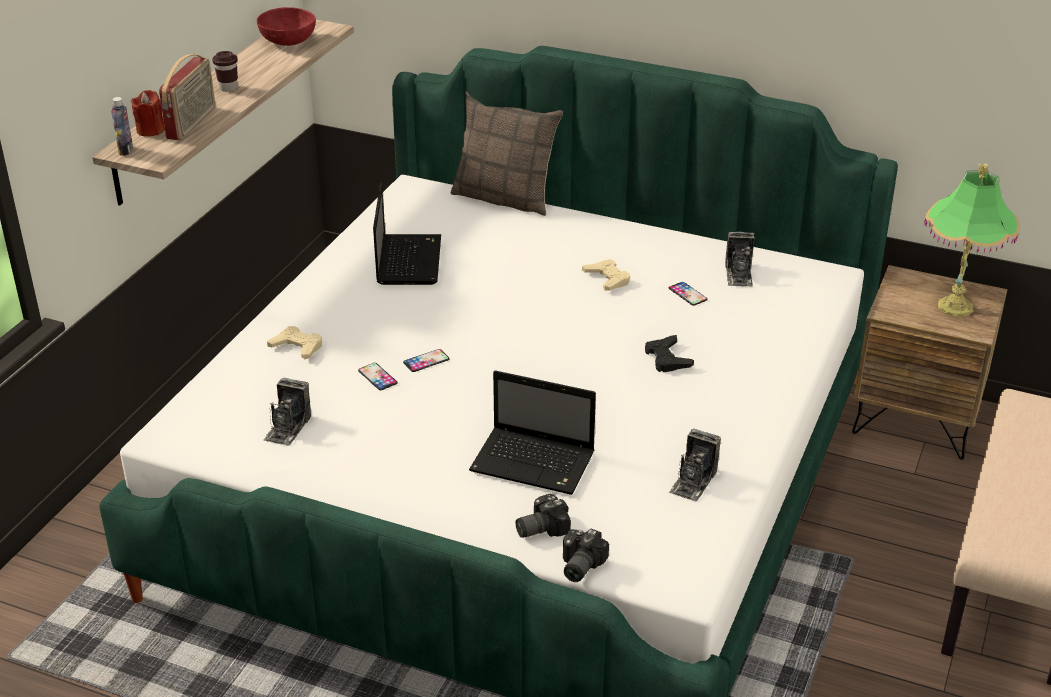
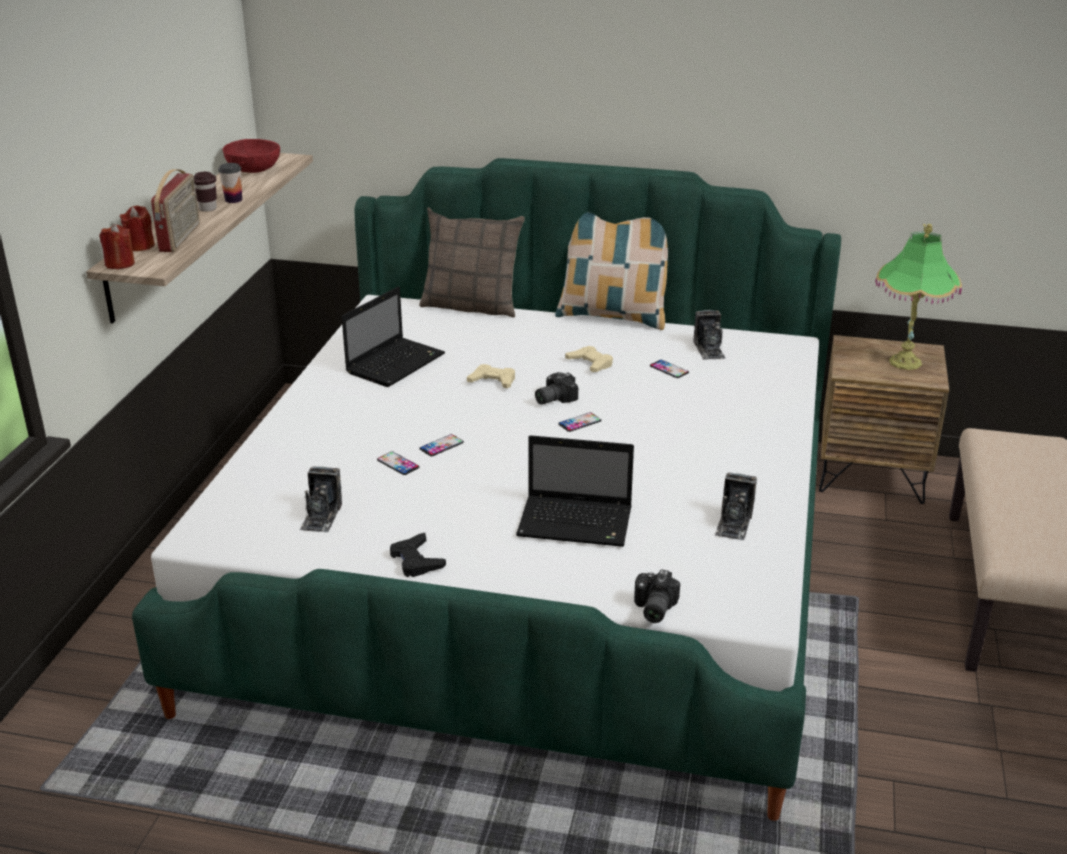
camera: 10 degrees left, 5 degrees down
(126, 151) = (120, 264): bottle -> red candle
(257, 79) = (233, 200): none -> cup
(297, 347) = (309, 445): beige game controller -> beige game controller (493, 381)
(408, 260) = (396, 363): laptop -> laptop turned 45 degrees clockwise
(540, 527) = (602, 579): camera -> camera (553, 398)
(574, 348) = (579, 422): none -> phone
(650, 224) = (613, 316): none -> pillow
(667, 358) = (670, 423): black game controller -> black game controller (416, 561)

